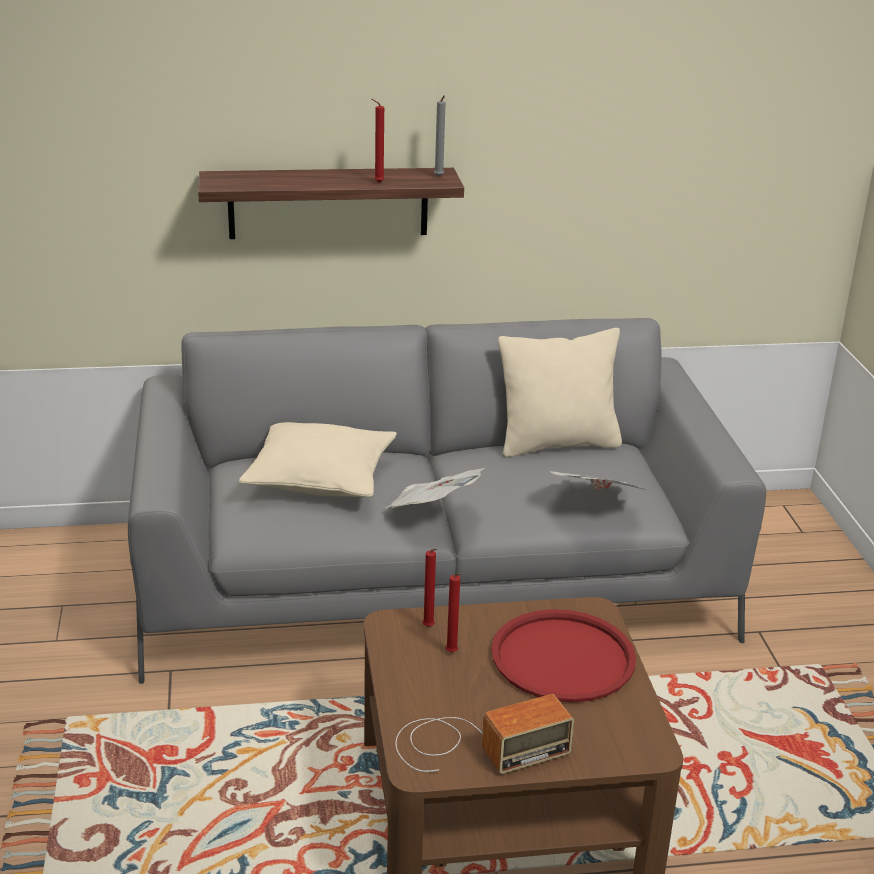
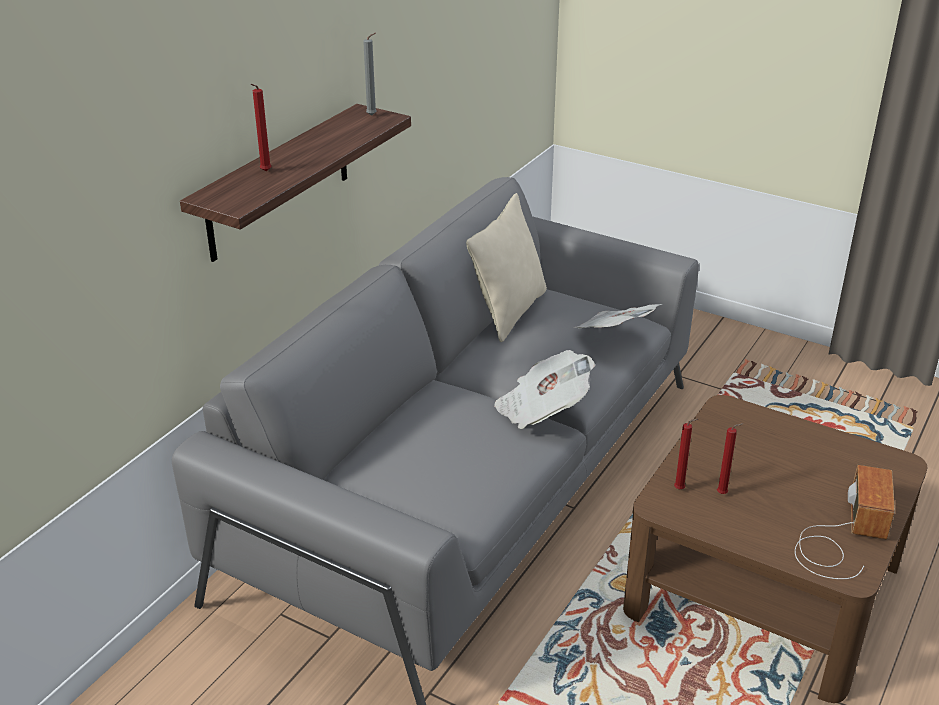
camera: 50 degrees left, 5 degrees up
(320, 478) = (431, 440): beige pillow -> none
(377, 183) = (347, 141): red candle -> red candle (264, 172)
(562, 657) = (770, 448): red tray -> none

